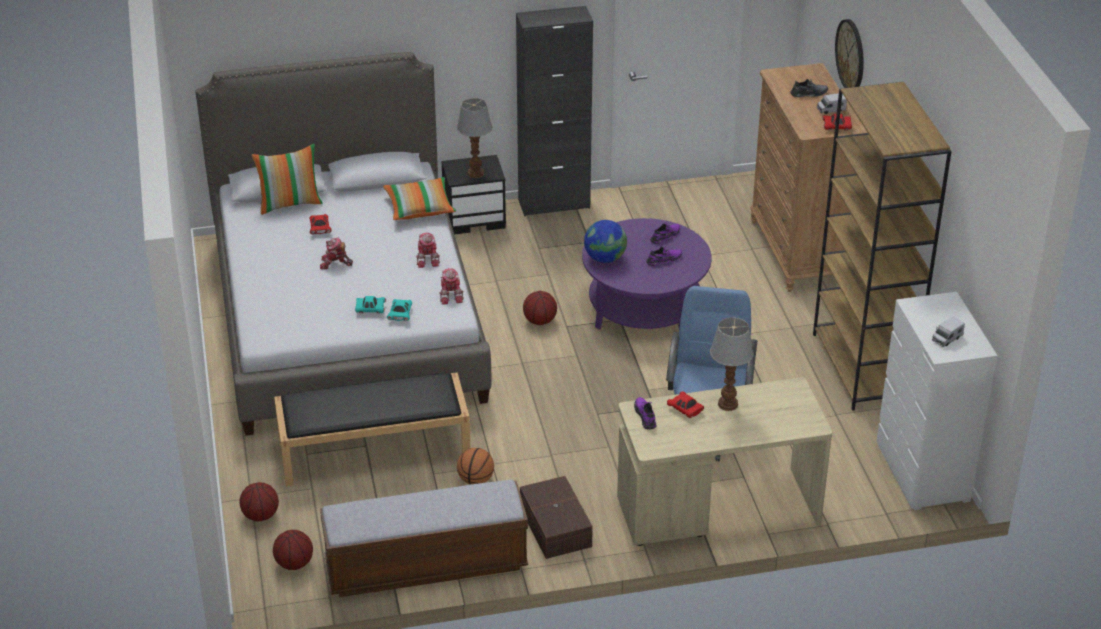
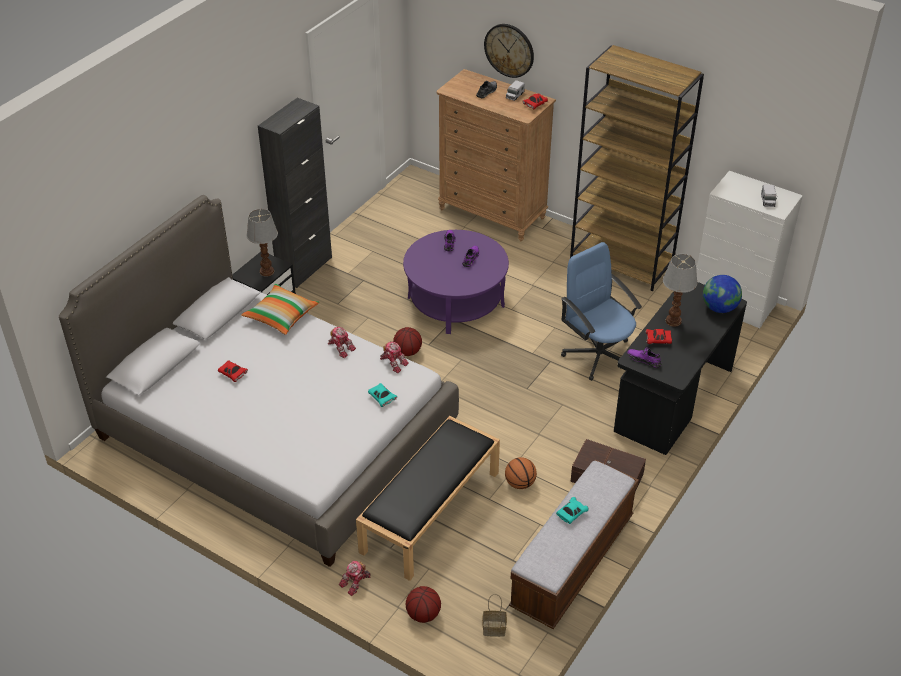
camera: 45 degrees left, 5 degrees up
(290, 203) = (181, 370): pillow -> none
(294, 563) = (493, 629): basketball -> basket
(335, 263) = (283, 392): toy robot -> toy robot (356, 582)
(370, 309) = (356, 408): turquoise toy car -> turquoise toy car (571, 514)
(605, 258) = (435, 279): globe -> globe (719, 308)
(717, 510) = (672, 400): beige desk -> black desk

